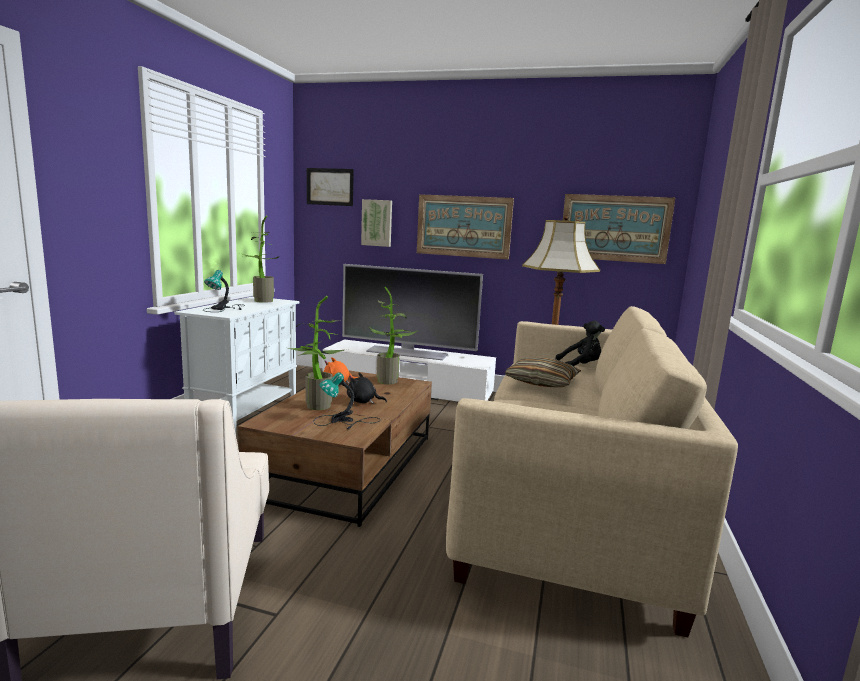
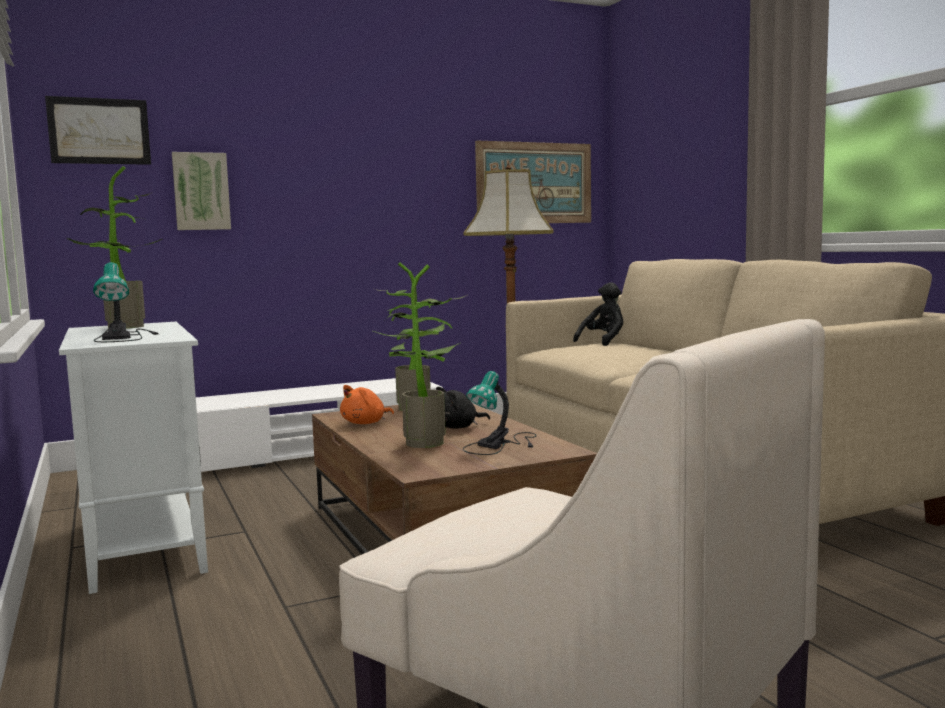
camera: 40 degrees left, 5 degrees down
(407, 352) = (300, 393): television -> none
(463, 226) = (346, 190): picture -> none
(542, 382) = (624, 355): pillow -> none

